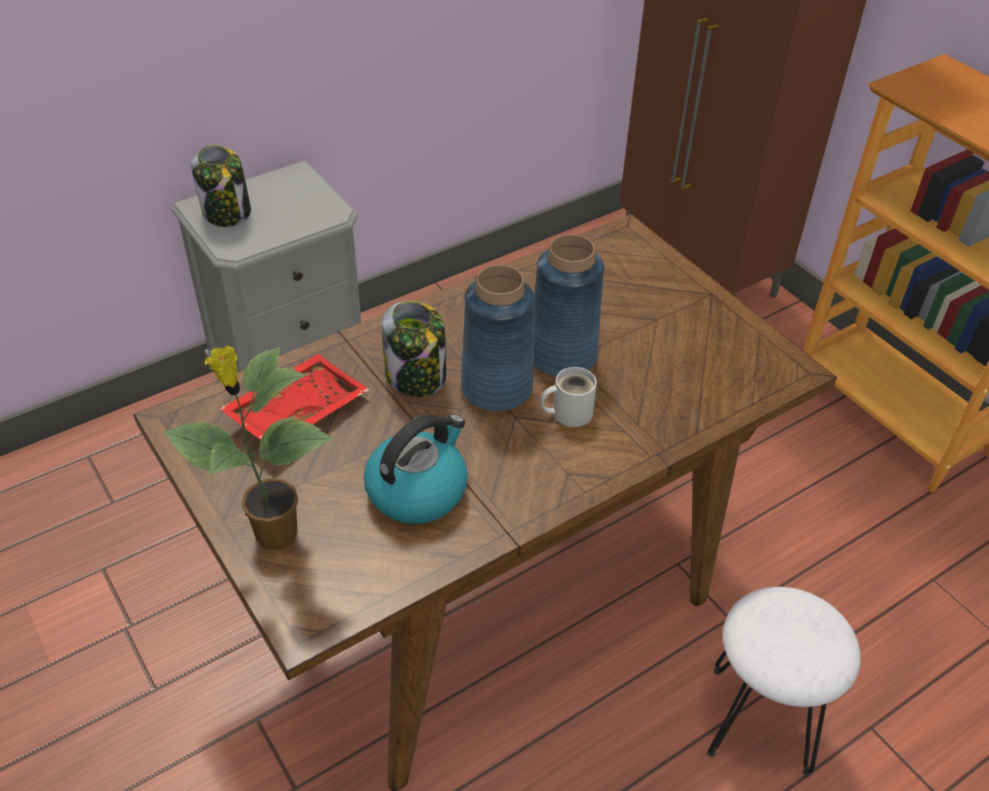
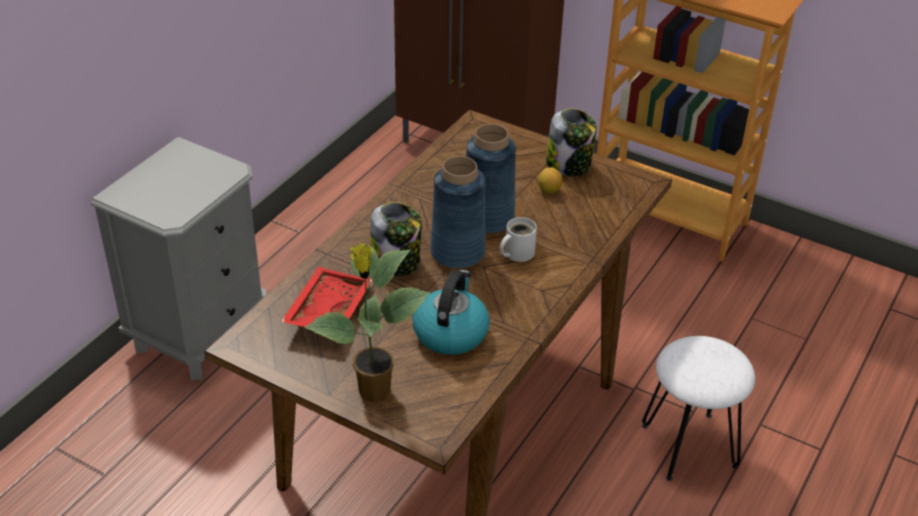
camera: 25 degrees left, 5 degrees down
(227, 213) = (145, 193): jar -> jar (569, 165)
(663, 343) = (549, 190): none -> lemon

